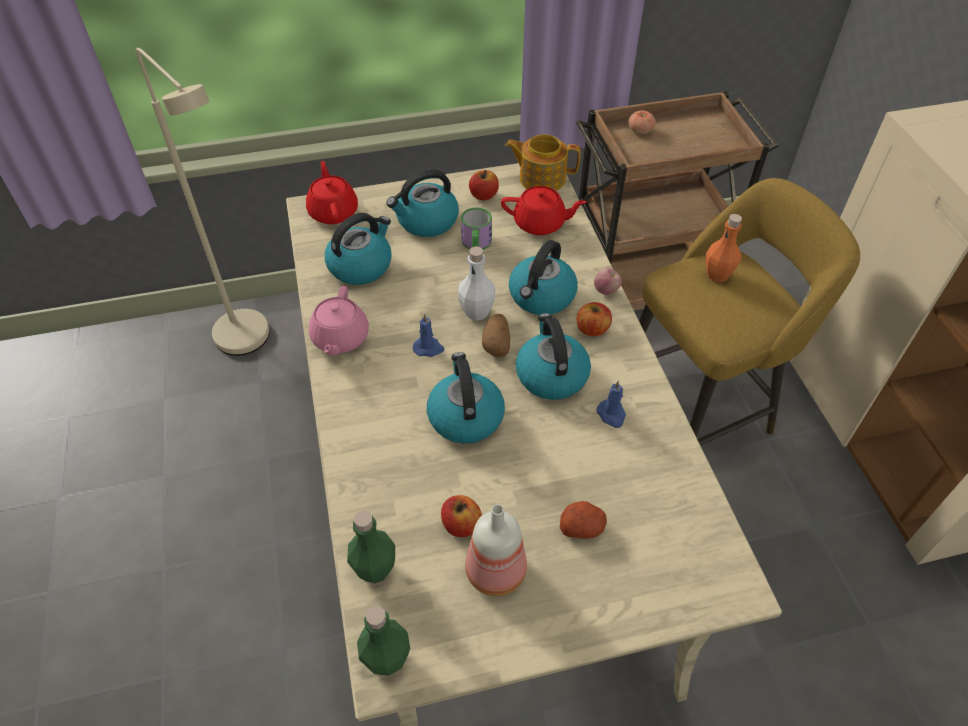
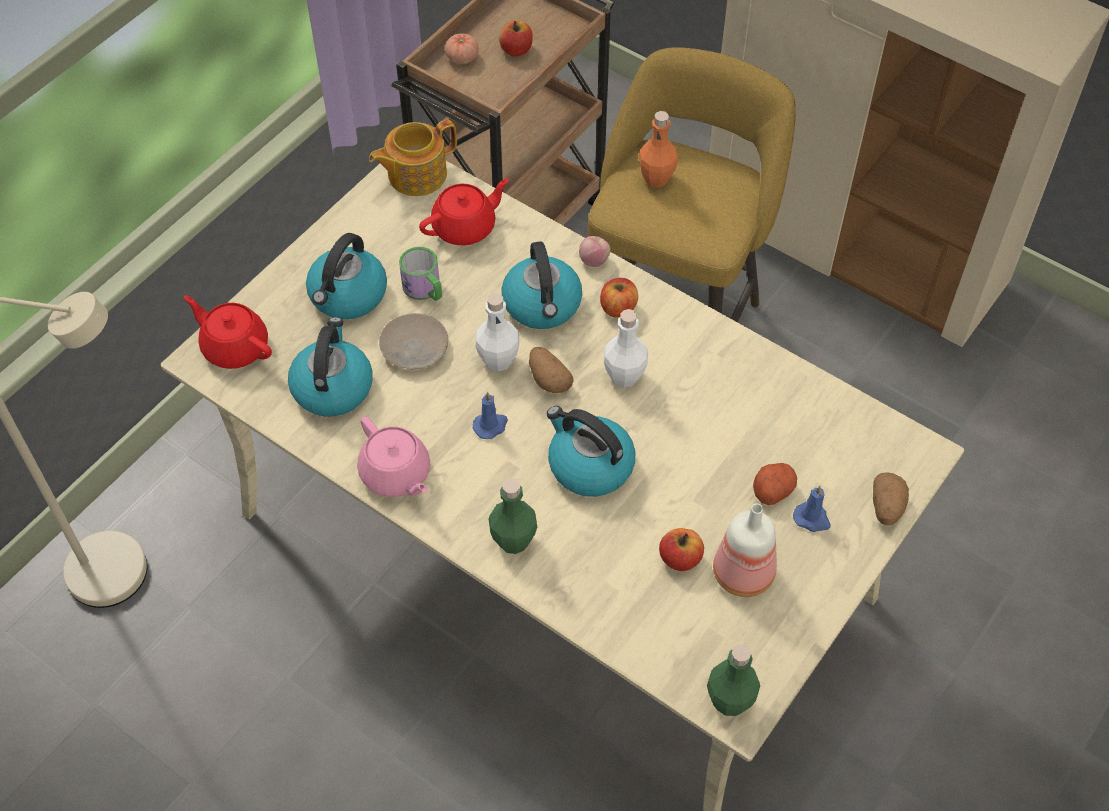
camera: 40 degrees left, 5 degrees up
(375, 569) = (649, 645): green bottle -> green bottle (513, 541)
(432, 273) = (414, 348): none -> beige plate
(483, 195) = (376, 230): apple -> apple (516, 50)
(551, 375) = (624, 376): kettle -> white bottle
(611, 415) = (708, 378): blue candle -> blue candle (812, 519)
(663, 608) = (886, 507): none -> potato

